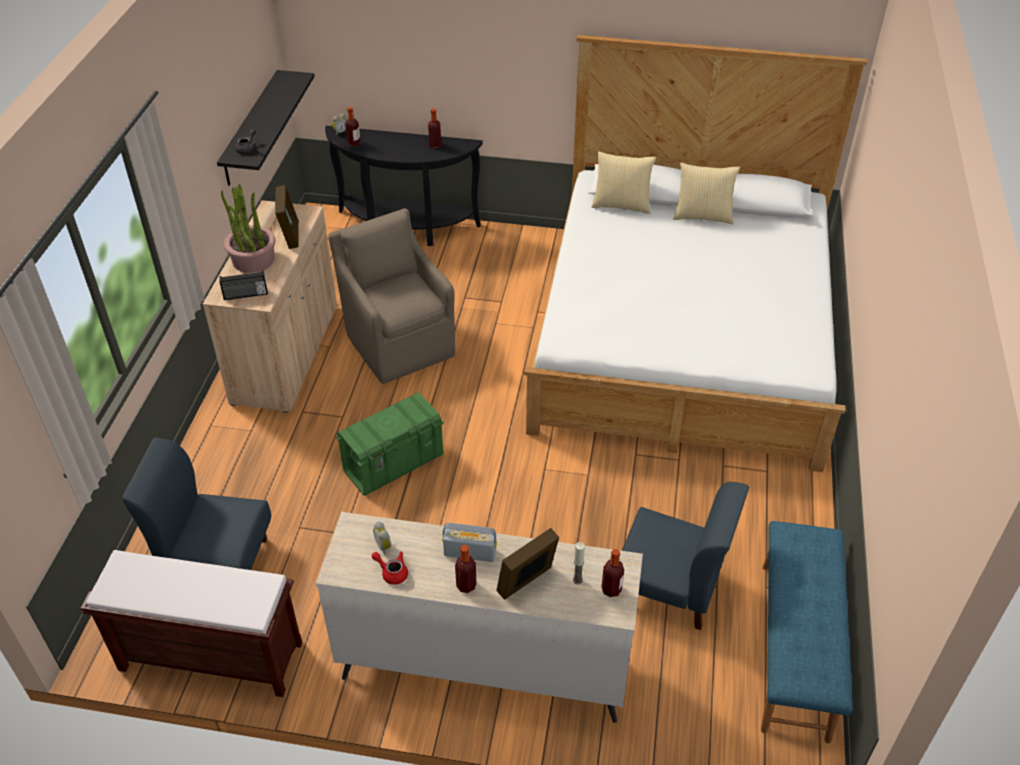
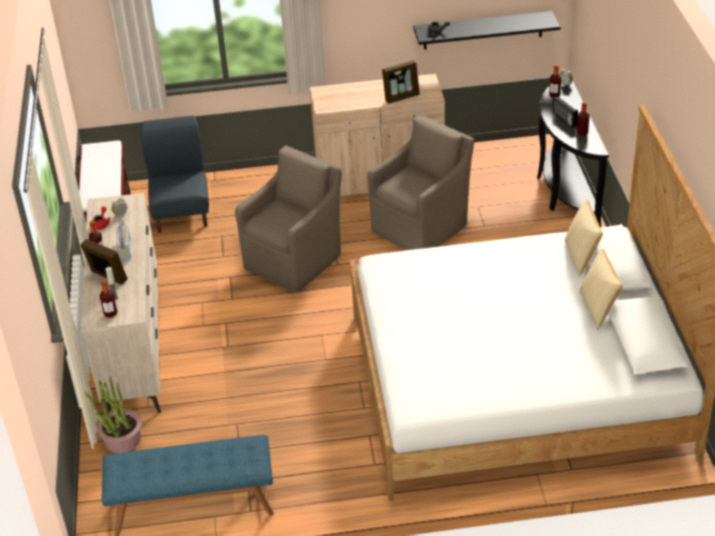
camera: 75 degrees right, 5 degrees down
(245, 295) = (326, 100): radio -> radio (564, 119)
(253, 260) = (365, 91): potted plant -> potted plant (122, 439)
(394, 463) = (295, 260): green storage box -> brown armchair
(670, 587) = (229, 425): blue chair -> none

